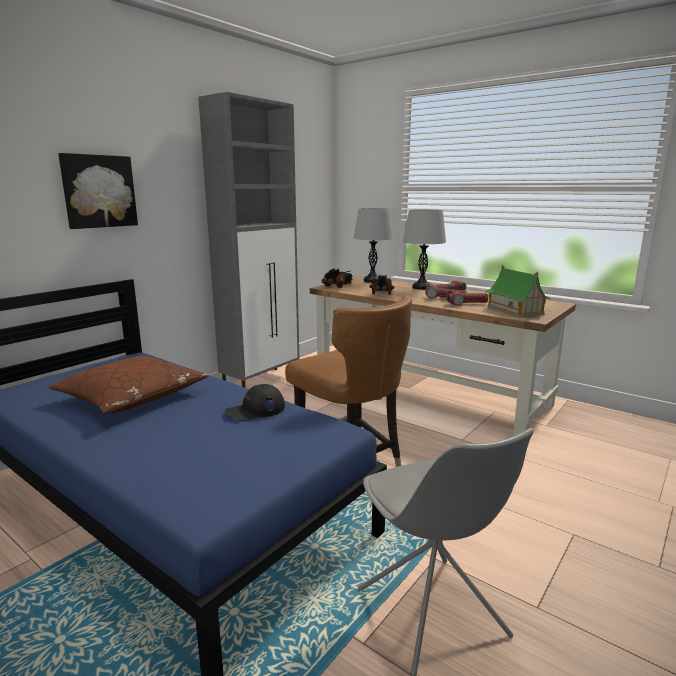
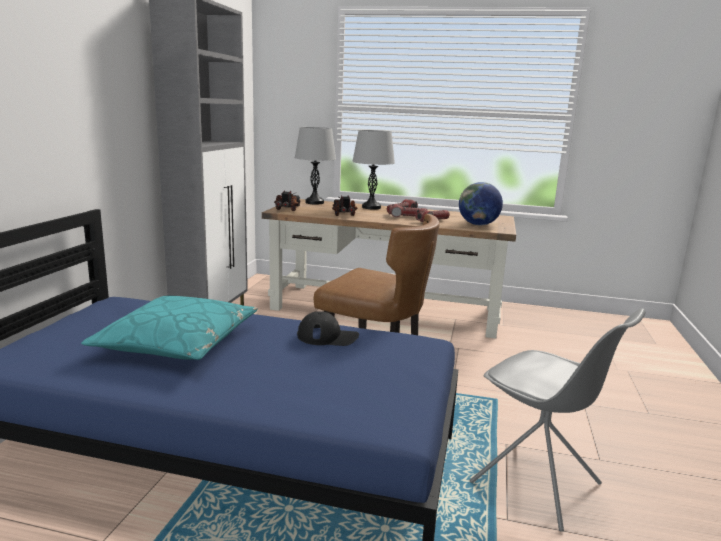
camera: 25 degrees left, 0 degrees up
(98, 191) = (59, 101): picture -> none
(132, 396) = (178, 342): brown pillow -> turquoise pillow
(255, 410) = (328, 337): black cap -> black cap turned 120 degrees counterclockwise
(514, 310) = (478, 224): toy house -> globe

